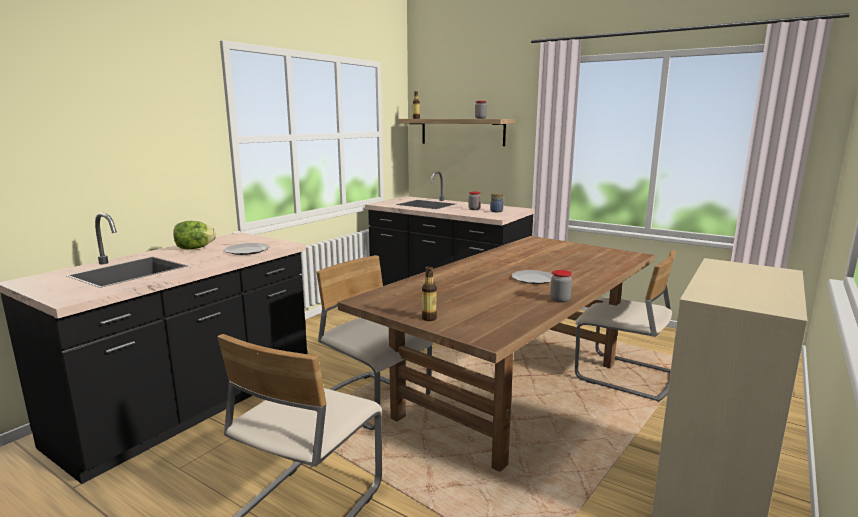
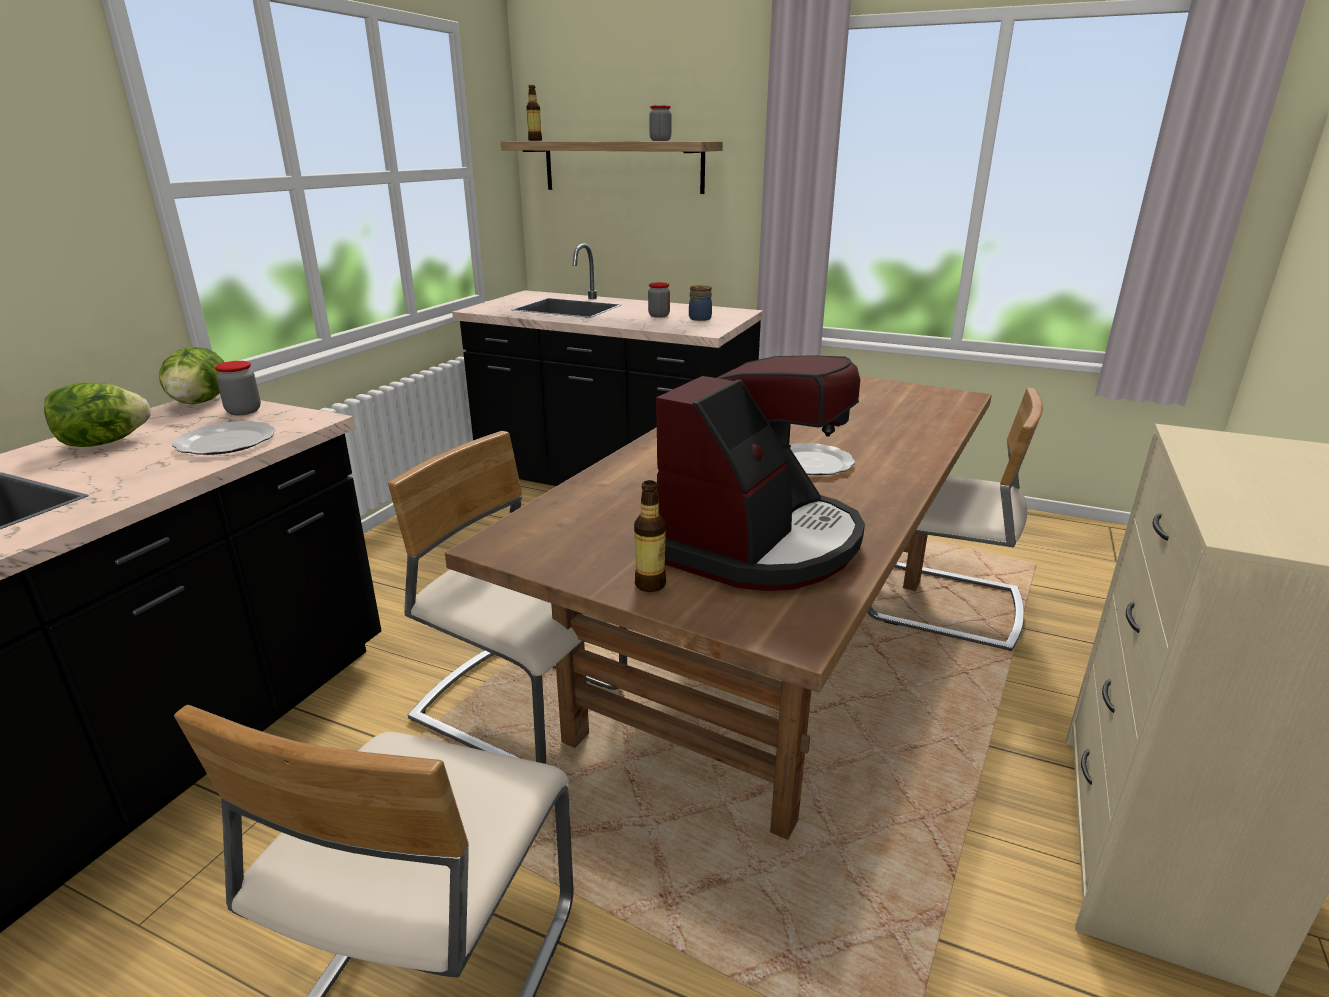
camera: 10 degrees left, 10 degrees up
(236, 236) = (200, 402): none -> lettuce
(490, 307) = (760, 543): none -> coffee machine
(560, 300) = (882, 512): jar -> jar (243, 411)

